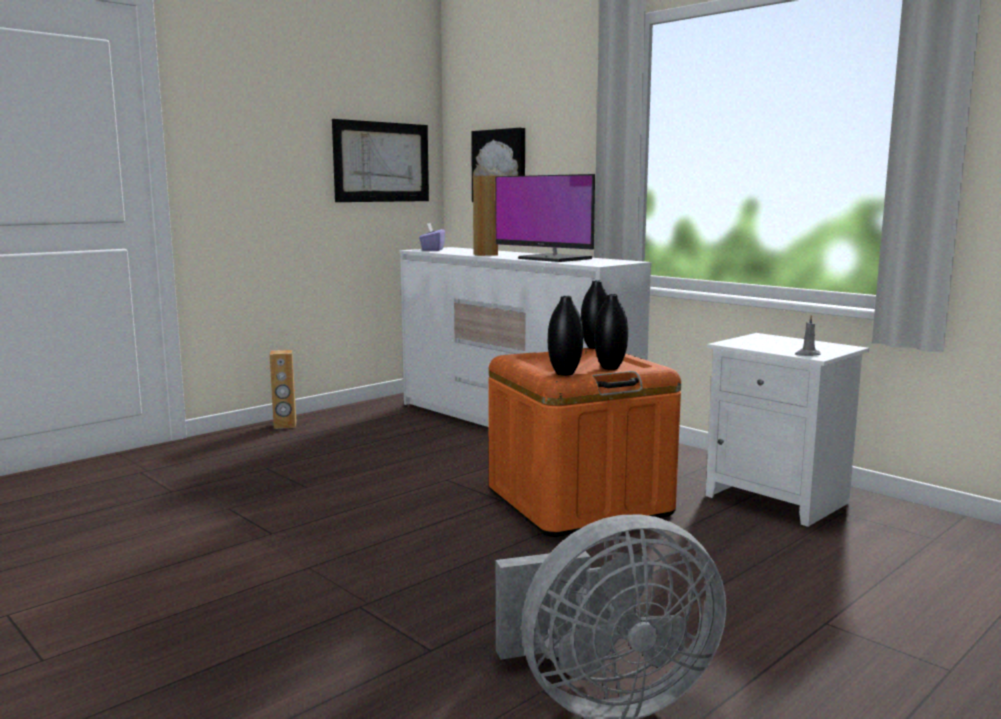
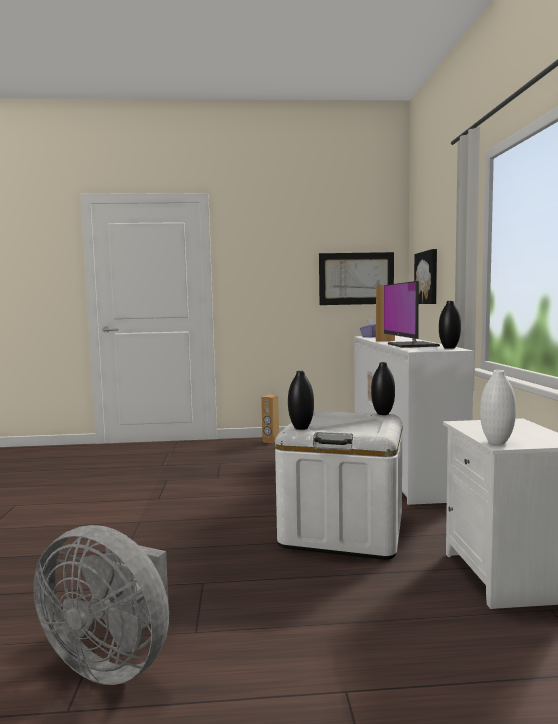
camera: 40 degrees right, 5 degrees down
(578, 502) = (343, 530): orange storage box -> white storage box
(610, 368) = (351, 429): black vase -> black vase (449, 348)
(807, 354) = (496, 442): grey candle -> white vase

